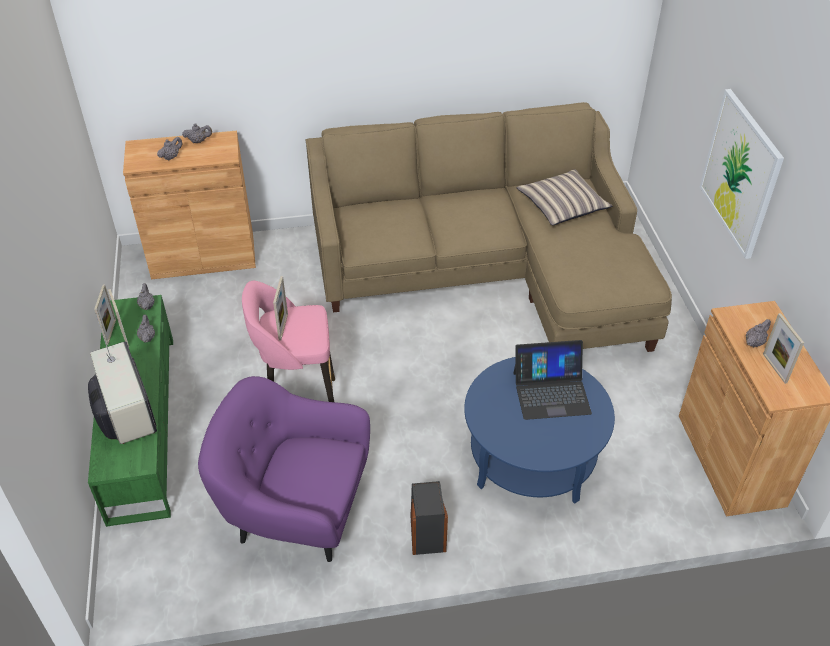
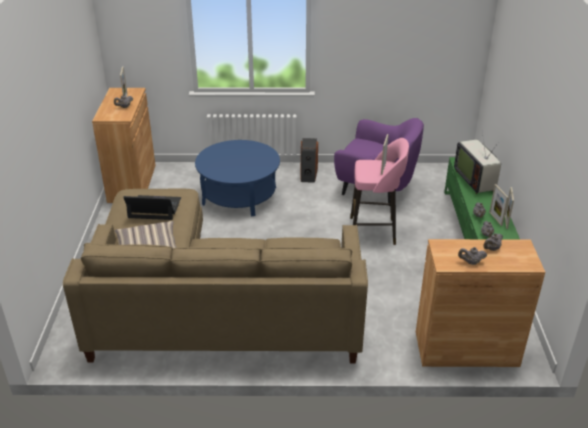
camera: 170 degrees left, 10 degrees down
(551, 392) = (226, 165): laptop -> laptop (154, 208)
(740, 173) = (59, 127): picture -> none

